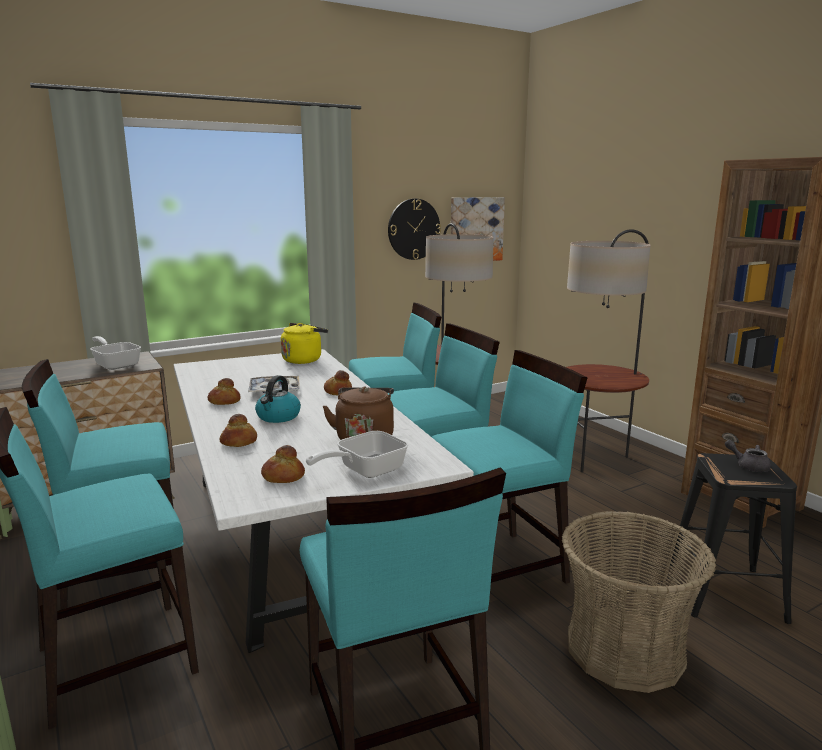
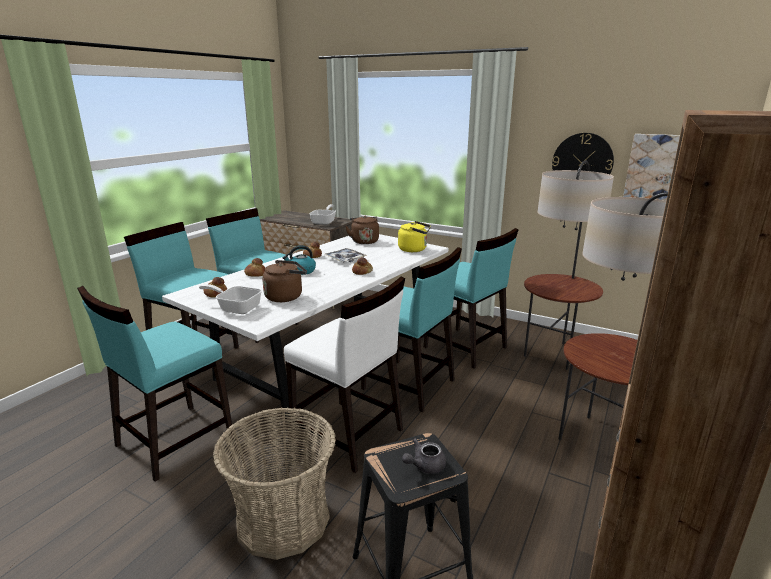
camera: 60 degrees right, 5 degrees up
(222, 371) = (364, 241): none -> brown kettle
(498, 568) = (348, 435): turquoise chair -> white chair
(748, 466) = (424, 466): grey teapot -> grey teapot turned 135 degrees counterclockwise

